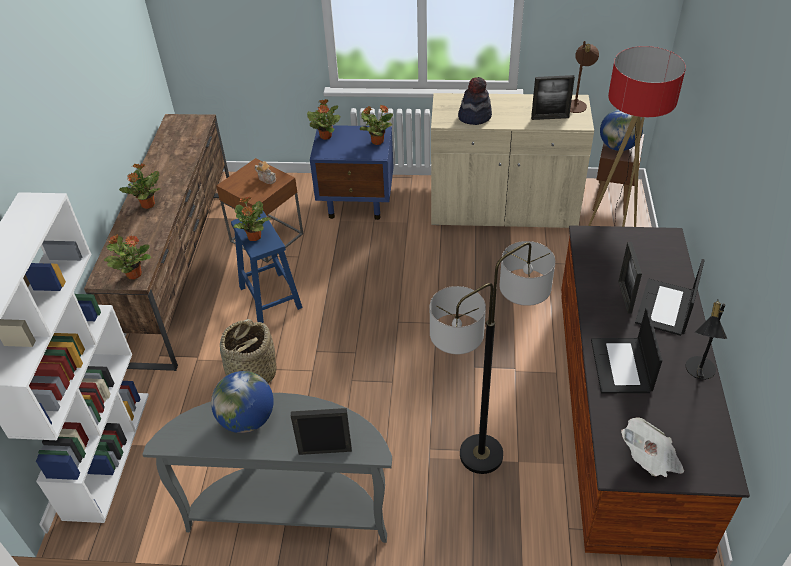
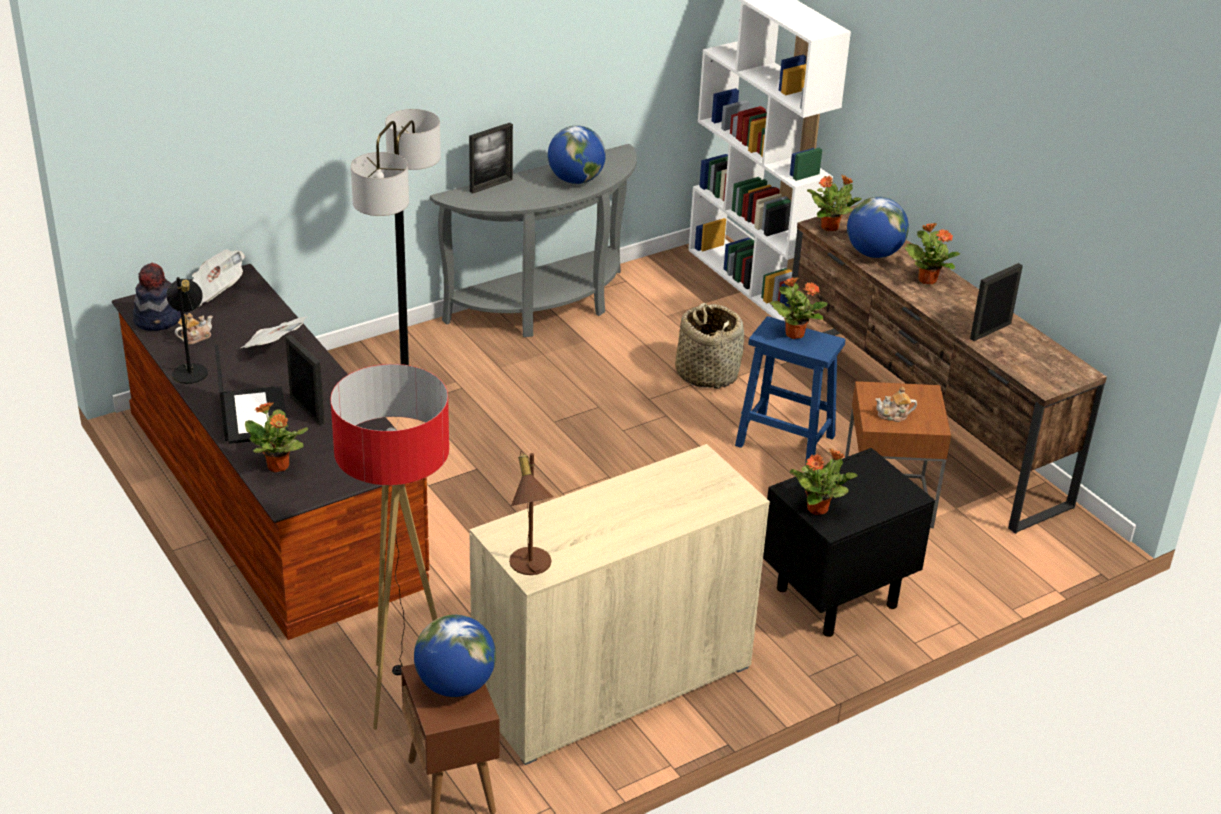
camera: 140 degrees right, 10 degrees down
(144, 238) = (874, 253): none -> globe
(326, 136) = (898, 487): potted plant -> potted plant (278, 466)
(357, 203) = (835, 597): blue nightstand -> black nightstand
(474, 116) = (665, 484): hat -> hat (158, 319)
(550, 118) = (552, 524): picture frame -> picture frame (990, 331)
(622, 366) = (275, 347): laptop -> newspaper
(684, 407) = (195, 337): none -> teapot

